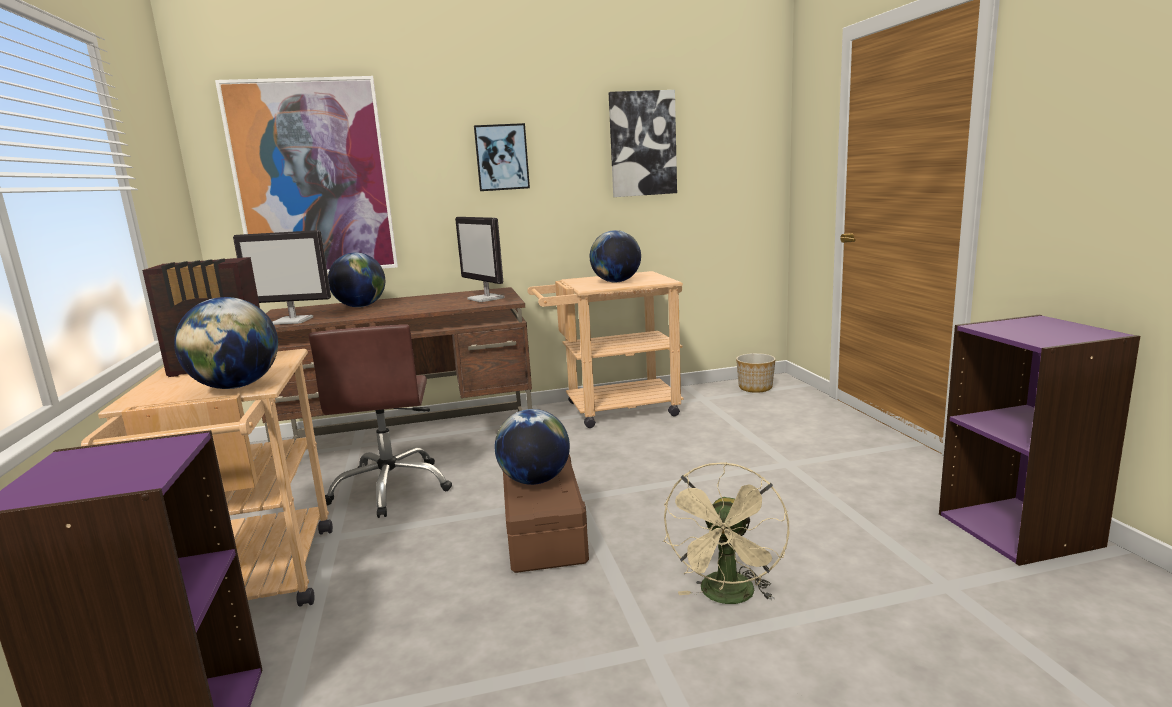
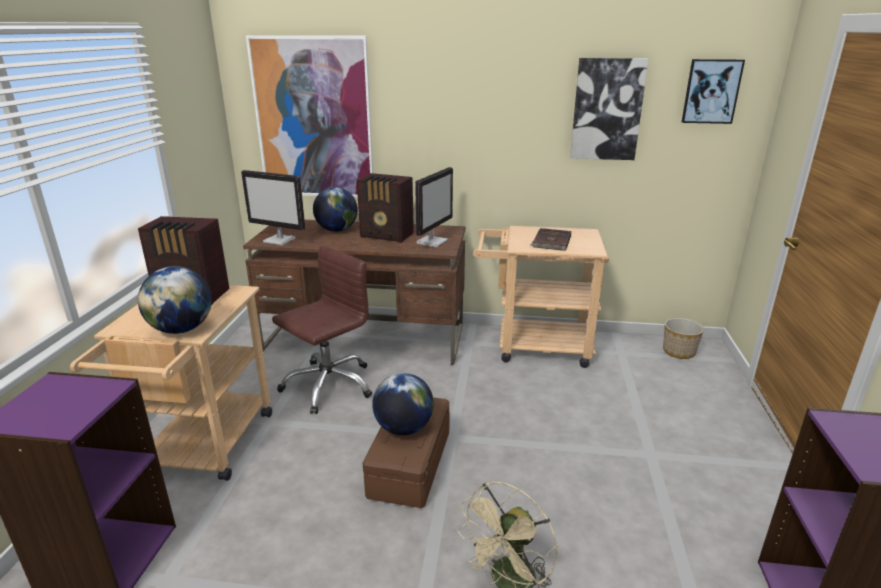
camera: 20 degrees right, 10 degrees up
(391, 488) = (328, 385): brown office chair -> brown office chair turned 150 degrees counterclockwise
(429, 302) = (387, 236): none -> radio
(486, 299) = (432, 241): monitor -> monitor turned 135 degrees counterclockwise
(501, 157) = (470, 113): picture -> picture (711, 91)
(616, 282) = (551, 241): globe -> brown book

